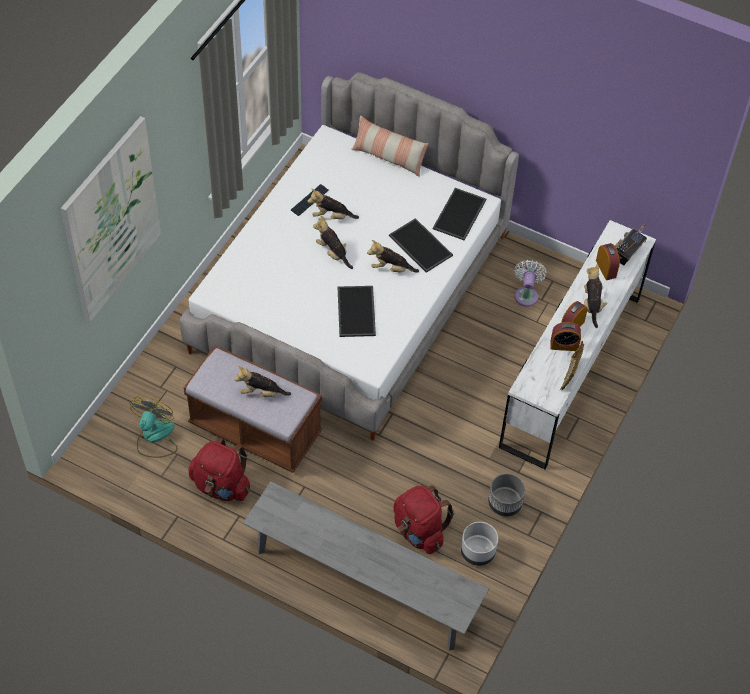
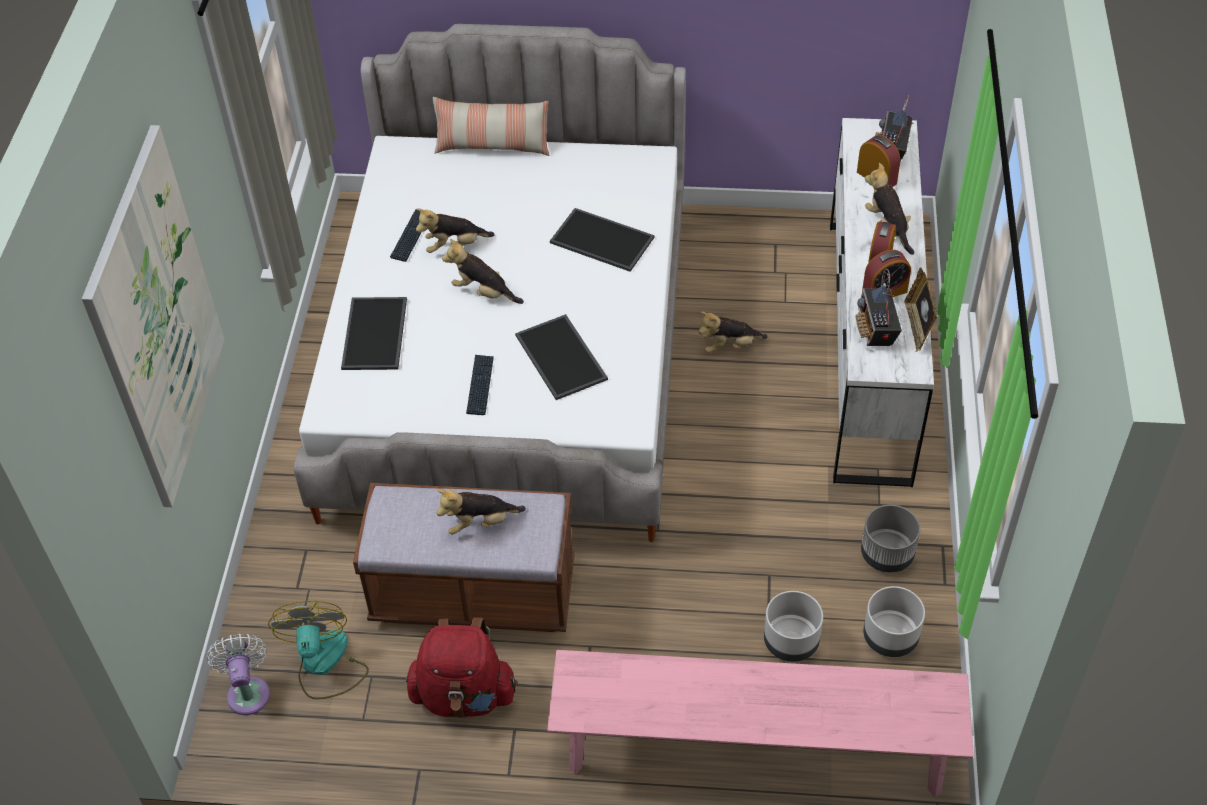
camera: 20 degrees left, 5 degrees down
(301, 311) = (480, 385): none -> keyboard
(363, 583) = (754, 752): grey bench -> pink bench
(391, 268) = (578, 283): plush toy -> plush toy (729, 346)
(419, 531) = (791, 641): red backpack -> grey planter
(460, 215) = (633, 184): tray -> tray (376, 334)
(526, 294) = (751, 273): white fan -> white fan (248, 691)
(544, 367) = (876, 330): none -> radio

